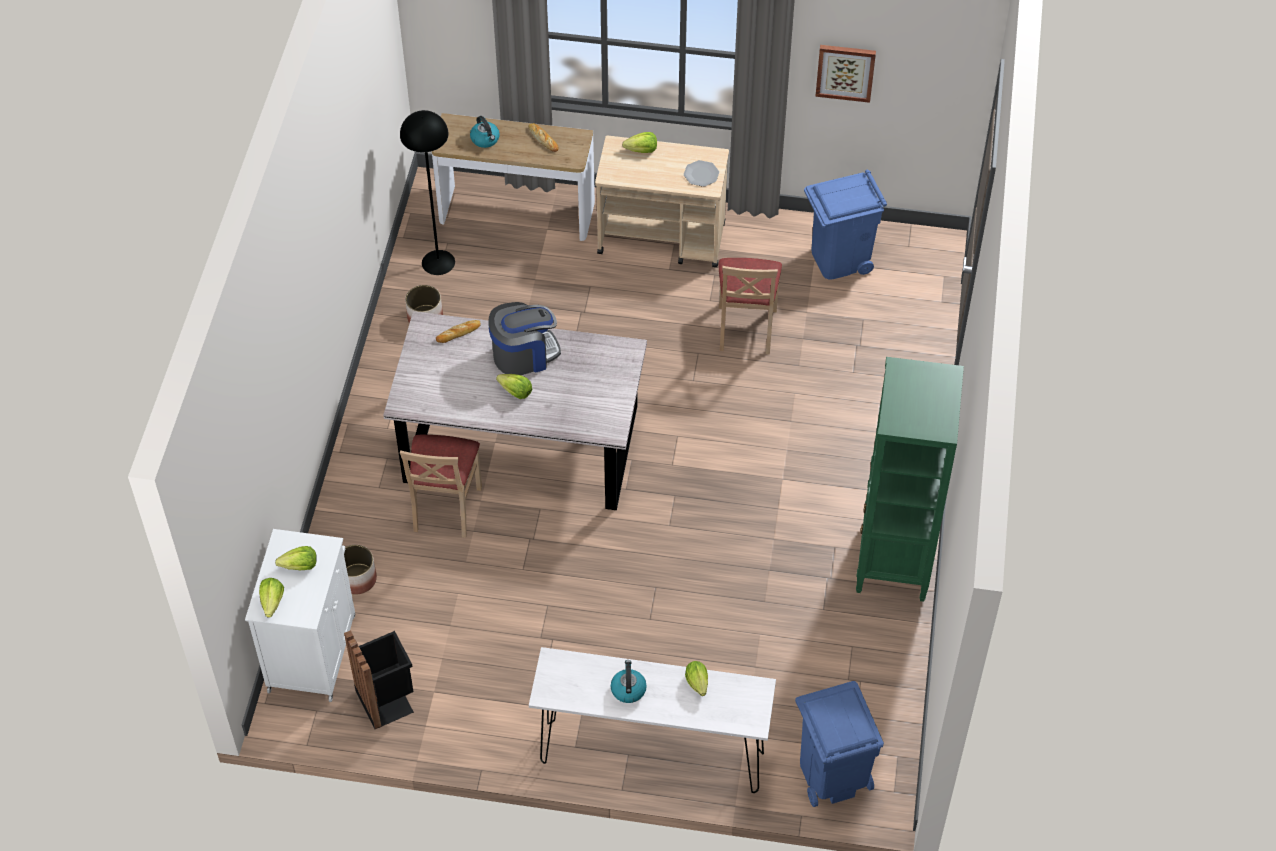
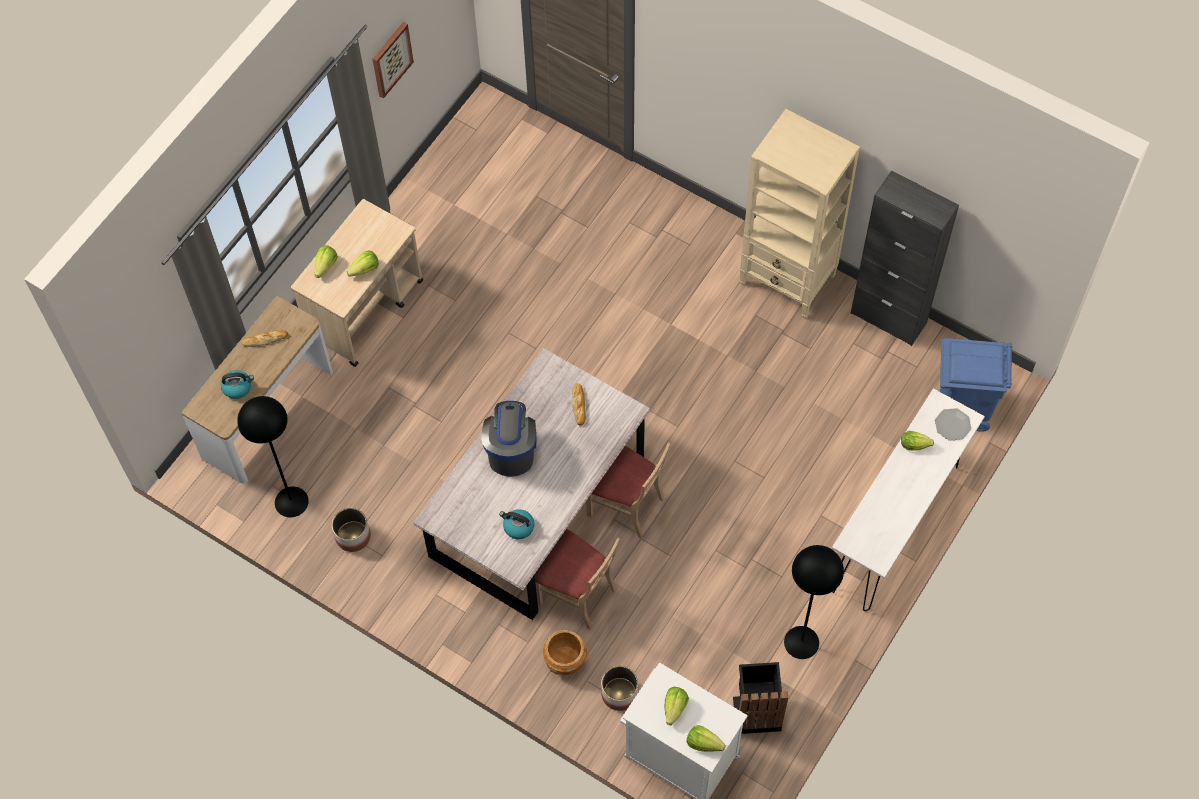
camera: 65 degrees left, 10 degrees up
(372, 523) = (565, 660): none -> brown planter
(459, 333) = (459, 493): bread -> bread (579, 405)
(479, 714) = (801, 642): none -> black floor lamp
(515, 392) = (550, 471): lettuce -> lettuce (365, 269)
(628, 689) = (900, 497): kettle -> kettle (518, 527)
(701, 174) = (380, 231): plate -> plate (952, 425)
(746, 329) = (501, 286): beige chair -> beige chair (626, 505)
(839, 259) = (463, 185): blue trash can -> none
(893, 562) = (788, 280): green bookcase -> beige bookcase
(902, 668) = (888, 318): none -> black cabinet

